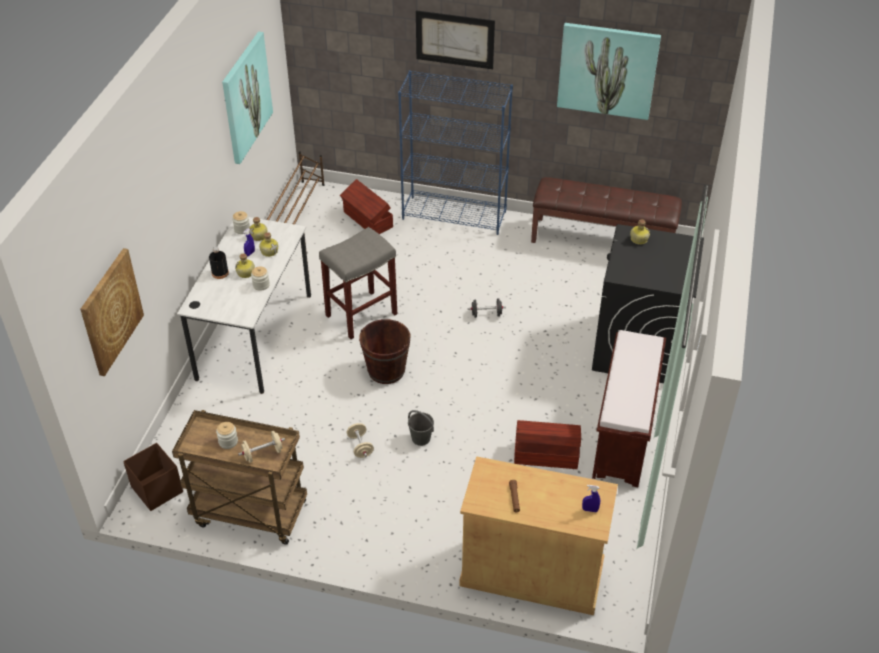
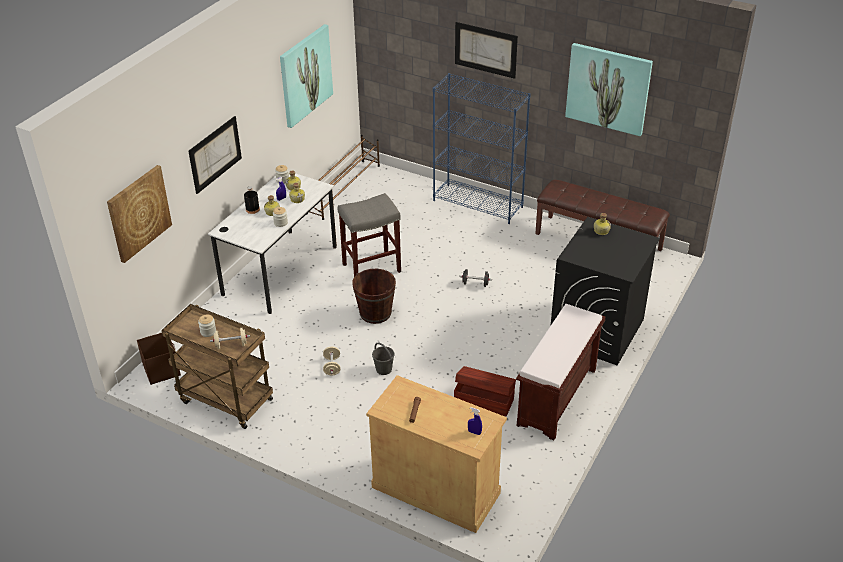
camera: 15 degrees right, 5 degrees down
(174, 217) = (215, 154): none -> picture
(367, 220) = (404, 197): brown storage box -> none

